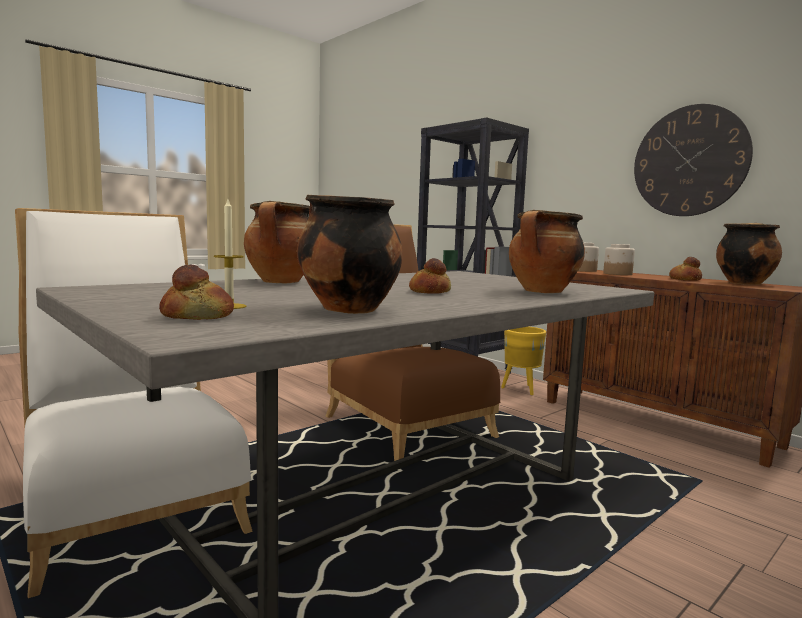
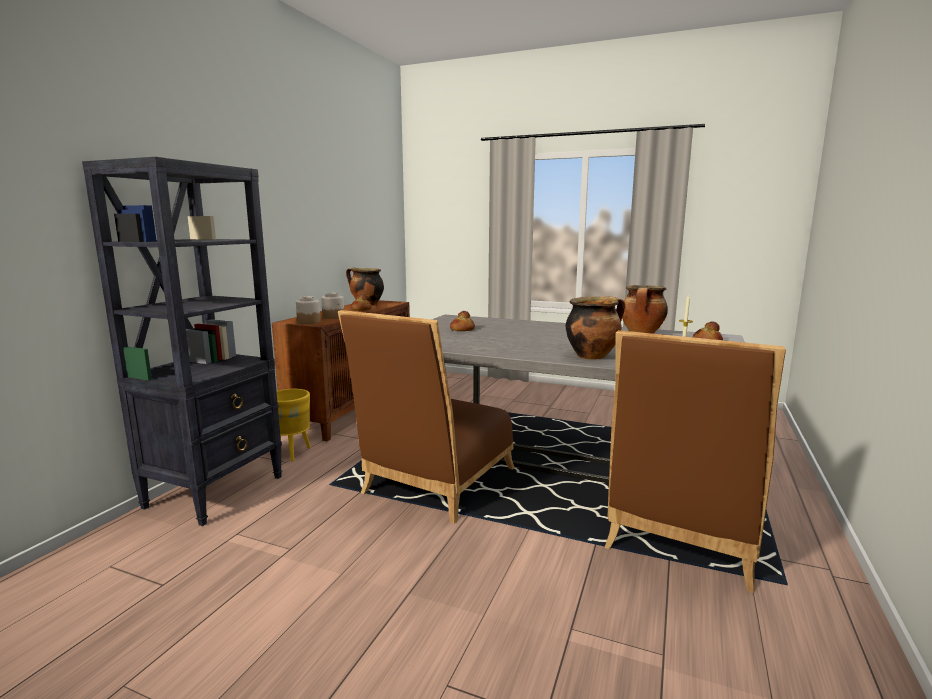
camera: 115 degrees left, 5 degrees up
(132, 502) = (684, 535): white chair -> brown chair
(429, 291) = (553, 333): bread -> bread (462, 329)
(543, 292) = (503, 323): cooking pot -> none
(689, 161) = (315, 225): wall clock -> none

